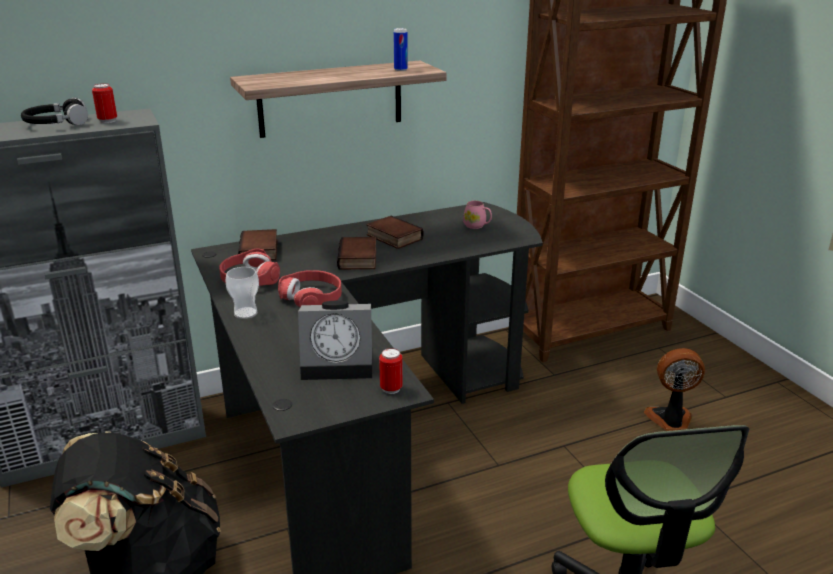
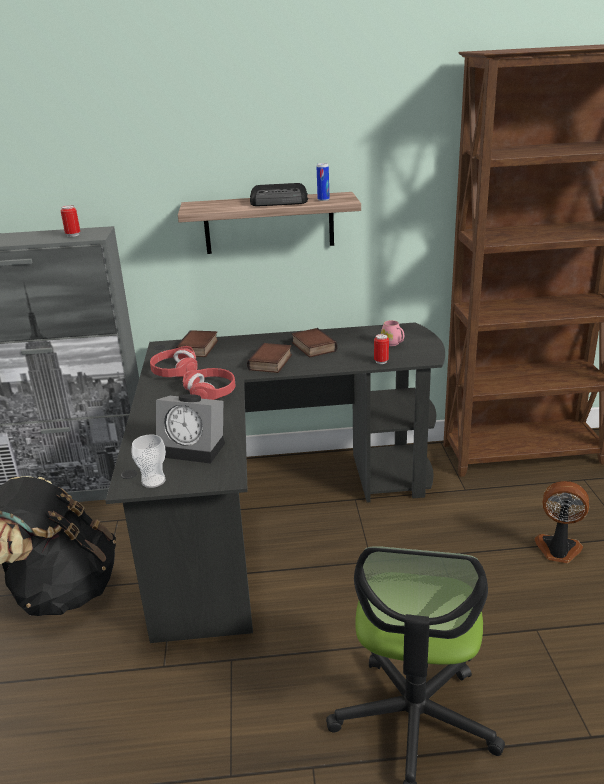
camera: 20 degrees right, 0 degrees up
(56, 123) = (37, 235): black headphones -> none
(245, 313) = (153, 397): cup -> cup (153, 481)
(353, 73) = (280, 202): none -> radio
(391, 389) = (219, 474): can -> can (381, 361)

